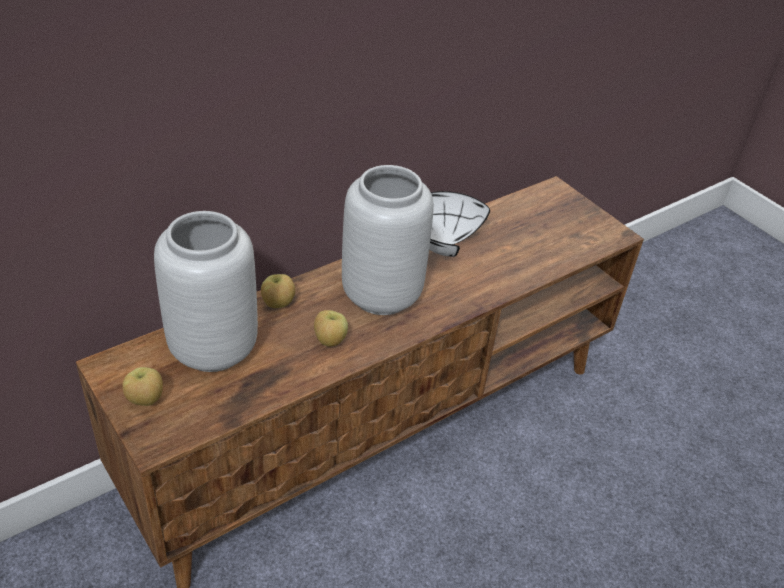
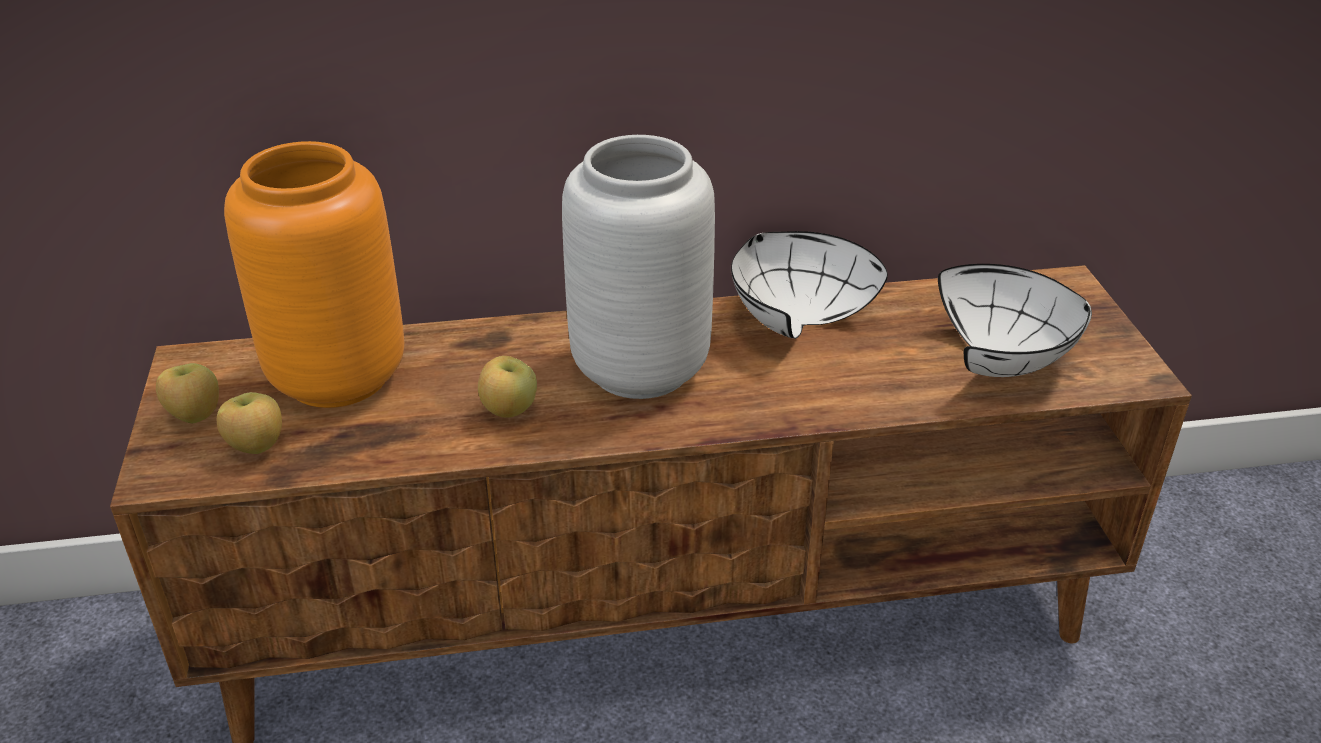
camera: 30 degrees right, 5 degrees down
(212, 348) = (338, 375): grey vase -> orange vase
(278, 304) = (475, 343): apple -> apple (256, 447)
(555, 241) = (1007, 360): none -> white bowl

